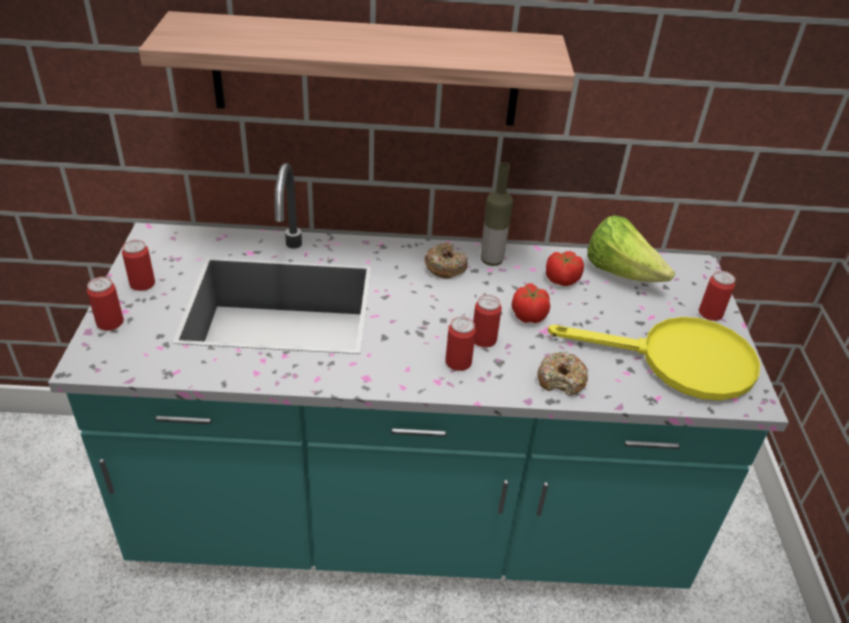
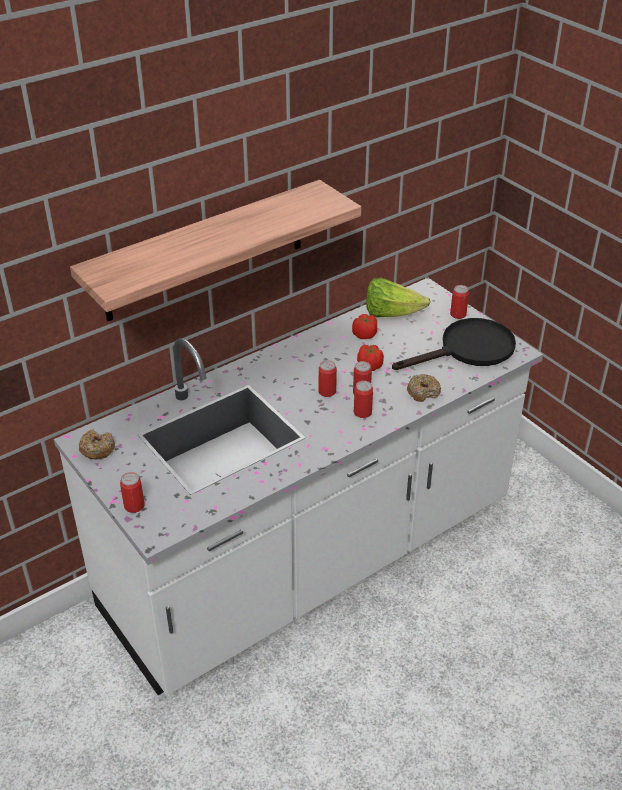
camera: 35 degrees left, 0 degrees up
(142, 284) = (120, 473): can -> can (327, 392)
(410, 516) = (311, 559): turquoise counter -> white counter
(445, 267) = (292, 362): donut -> donut (97, 449)
(491, 260) = (313, 343): bottle -> none
(679, 361) = (468, 350): yellow frying pan -> black frying pan

